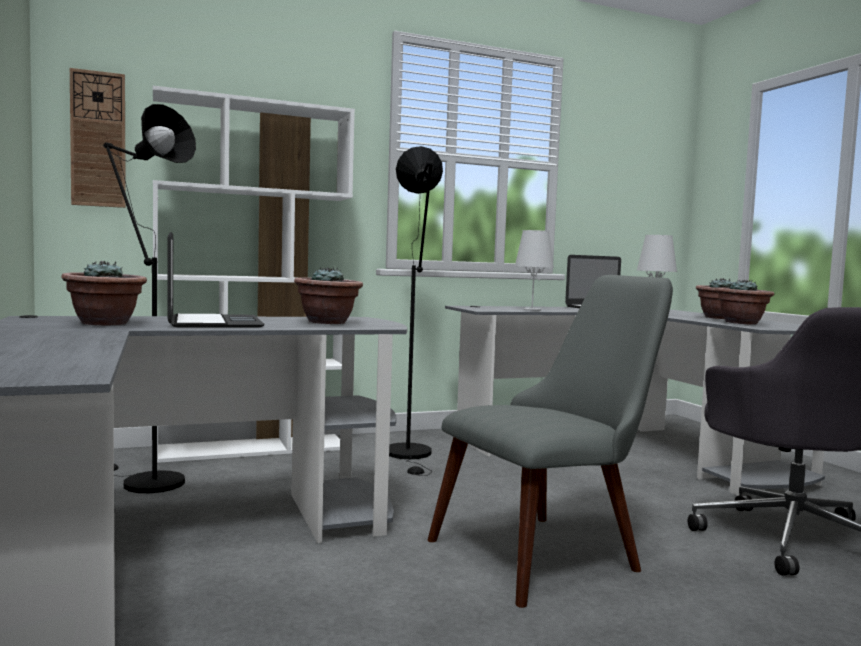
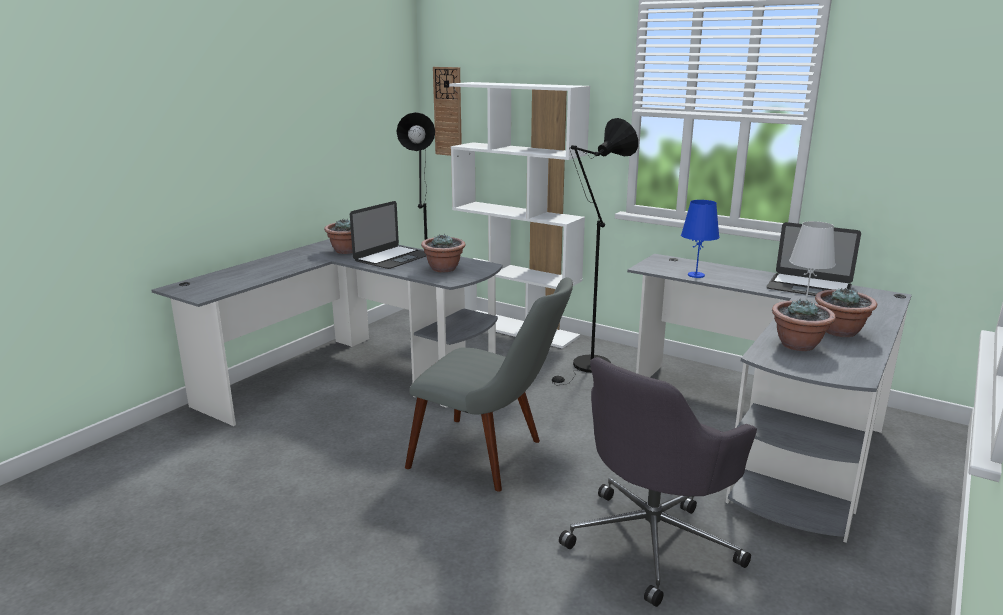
camera: 55 degrees right, 15 degrees up
(532, 310) = (696, 275): white table lamp -> blue table lamp

